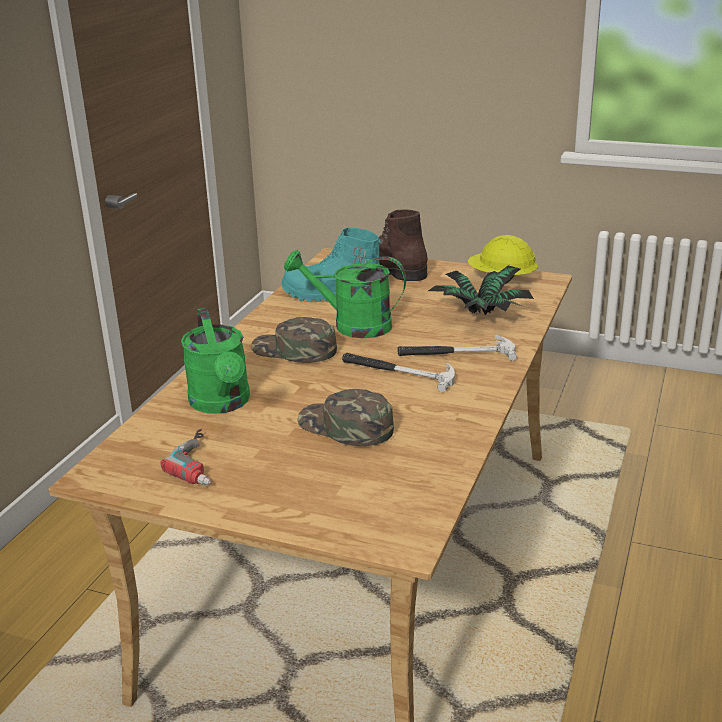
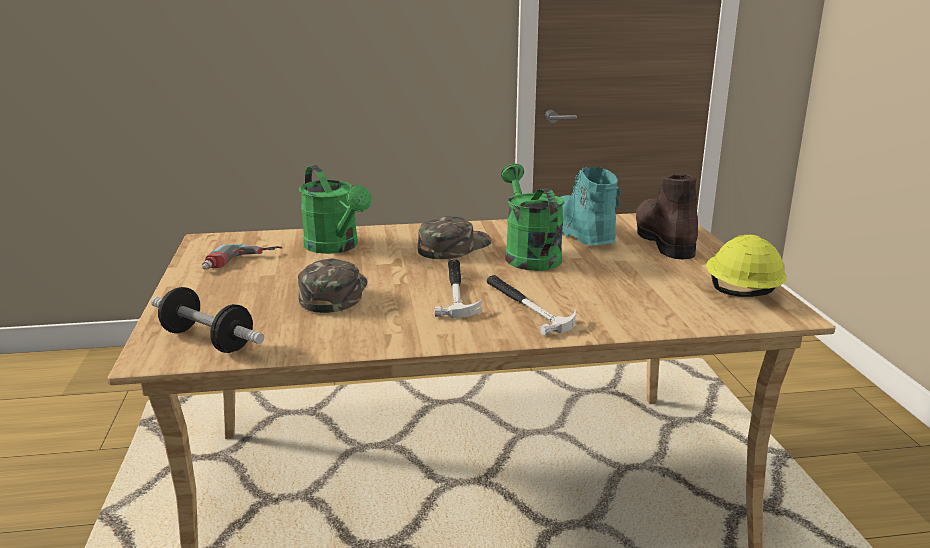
camera: 60 degrees right, 5 degrees down
(222, 404) = (336, 247): green watering can -> green watering can turned 75 degrees counterclockwise
(294, 350) = (453, 247): green cap -> green cap turned 45 degrees clockwise
(395, 507) = (208, 340): none -> dumbbell
(480, 316) = (631, 300): potted plant -> none

